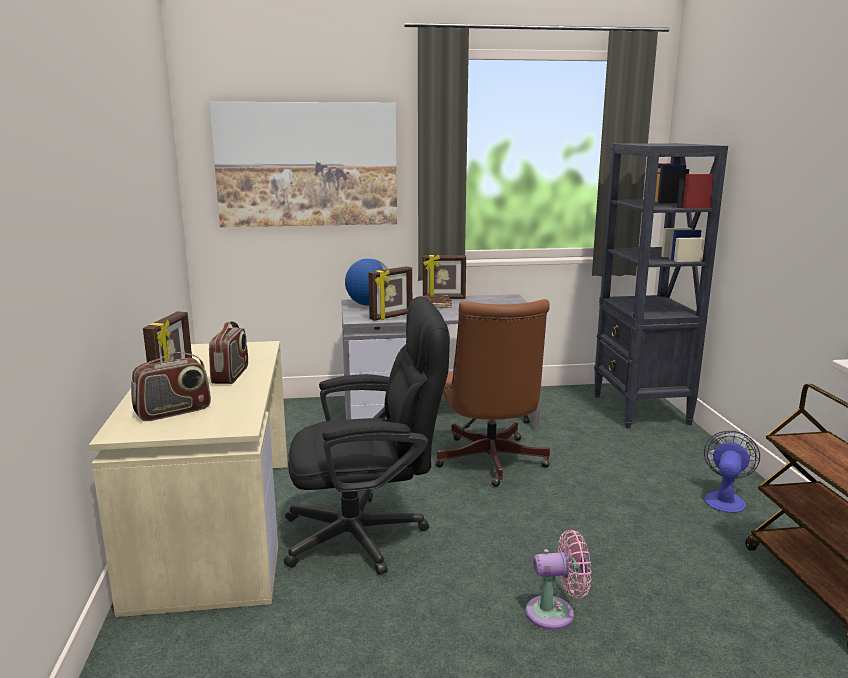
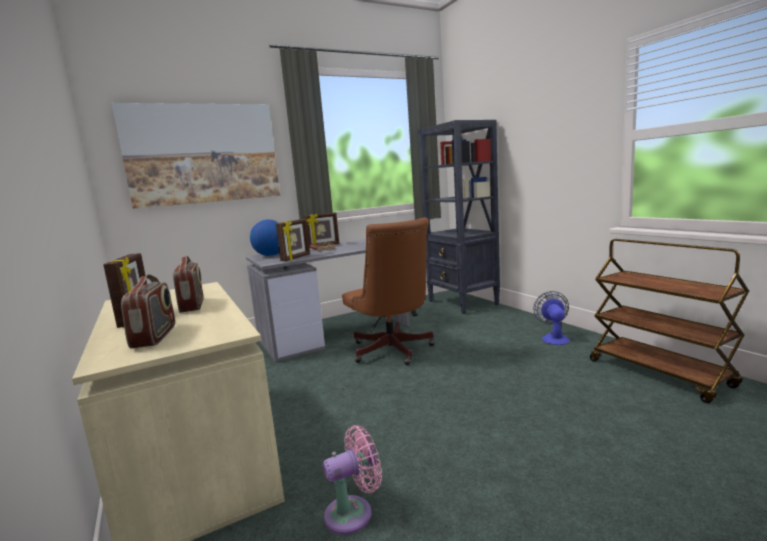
camera: 20 degrees left, 5 degrees down
(173, 412) = (155, 336): radio -> radio turned 45 degrees counterclockwise
(368, 534) = (335, 421): black office chair -> none
(555, 613) = (516, 434): pink fan -> pink fan (353, 513)

